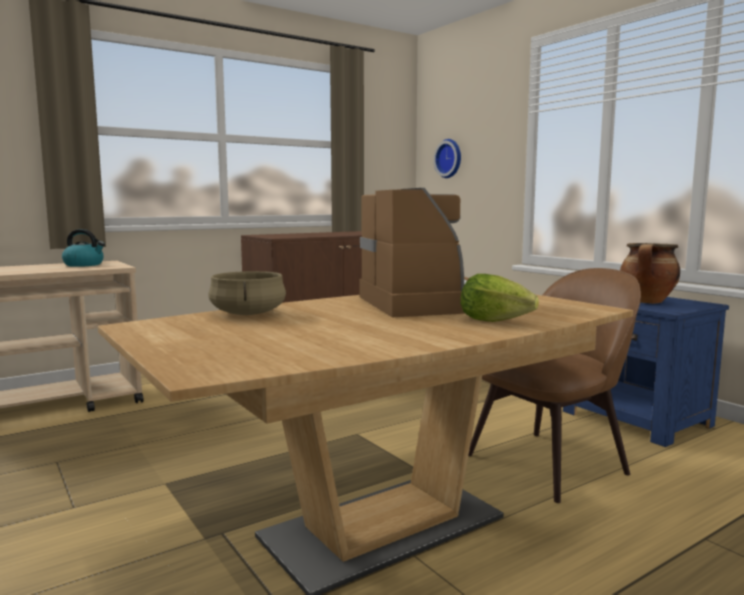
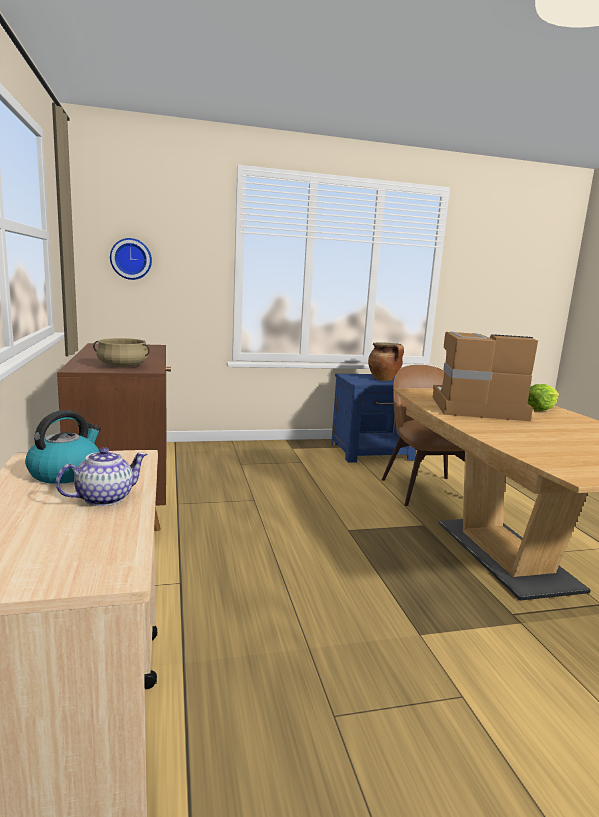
camera: 70 degrees left, 5 degrees up
(45, 269) = (105, 498): none -> teapot
(247, 313) = (520, 445): beige cooking pot -> beige cooking pot (122, 366)

